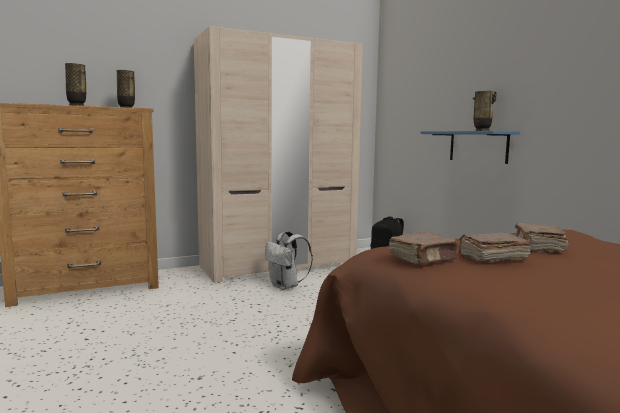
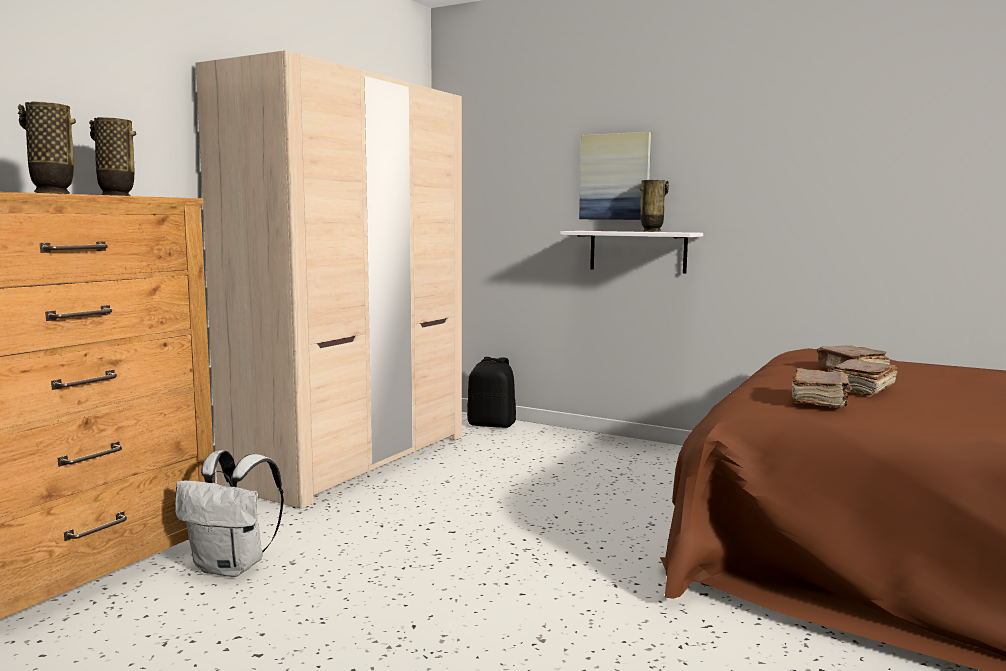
camera: 35 degrees left, 0 degrees up
(286, 286) = (422, 488): white backpack -> white backpack (232, 567)
(467, 91) = (615, 177): none -> picture
(478, 146) = (637, 251): blue shelf -> white shelf

